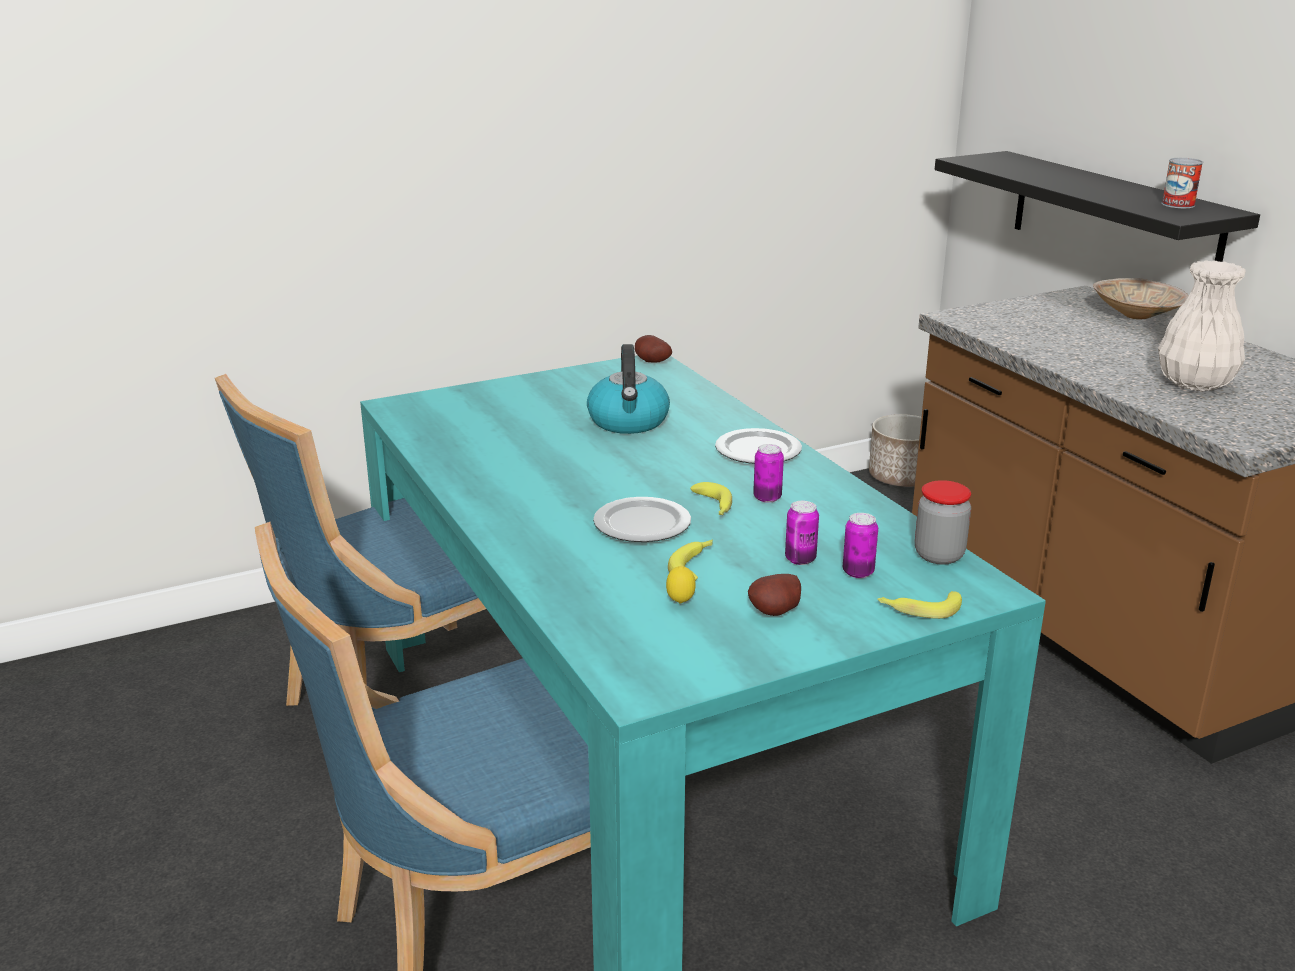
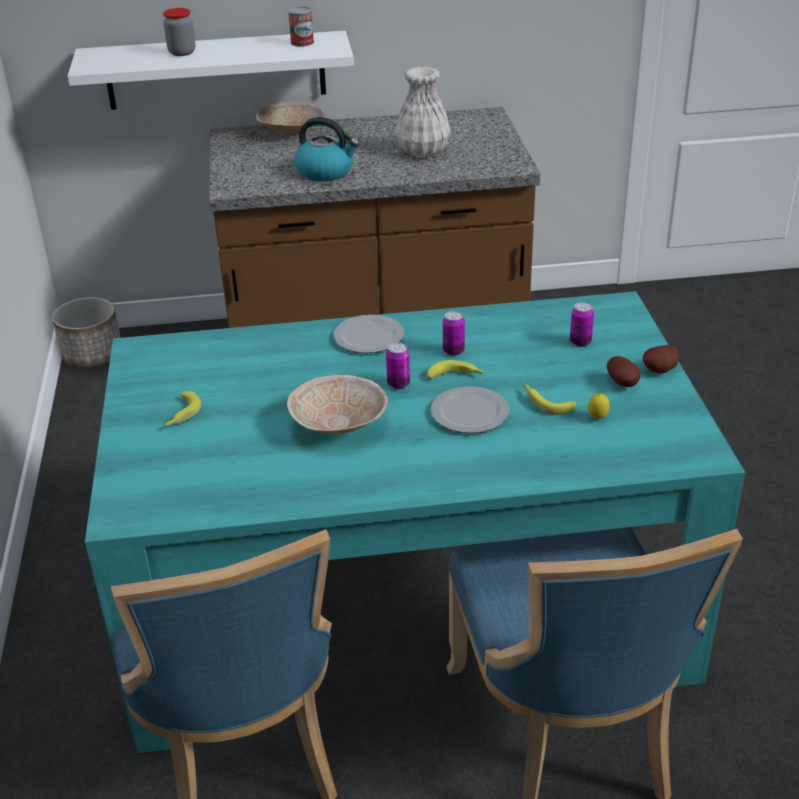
camera: 70 degrees left, 10 degrees up
(580, 463) = (340, 424): none -> beige bowl
(629, 422) = (269, 385): kettle -> kettle (326, 171)
(651, 362) = (138, 349): potato -> potato (661, 371)
(800, 559) = (553, 359): can -> can (398, 384)
(919, 609) = (634, 333): banana -> banana (181, 415)
(939, 555) = (569, 309): jar -> jar (182, 52)
(1114, 218) = (215, 70): black shelf -> white shelf

